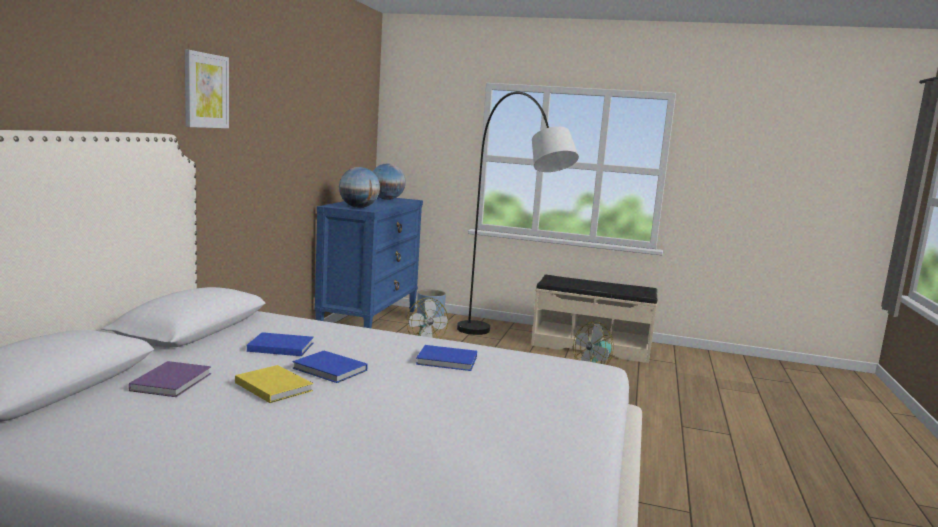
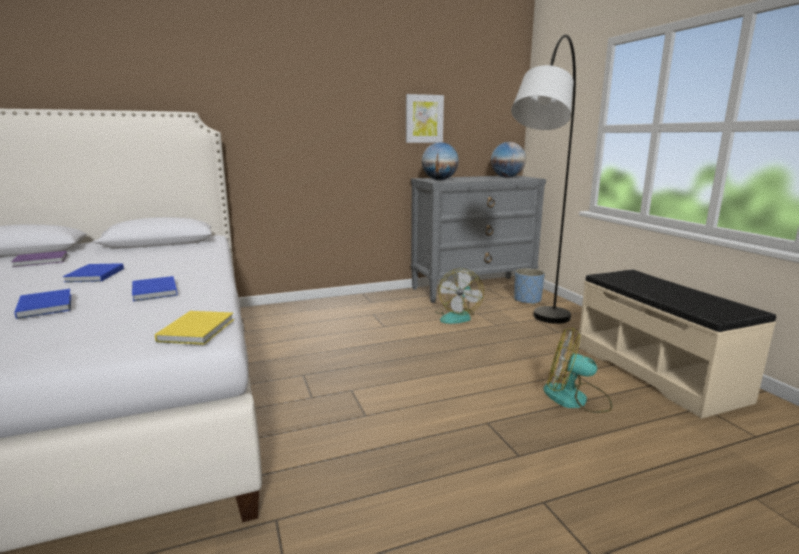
camera: 55 degrees right, 5 degrees up
(205, 90) = (252, 81): picture -> picture (424, 119)
(273, 386) = (44, 274): yellow book -> yellow book (199, 329)
(279, 347) = (138, 259): blue book -> blue book (46, 305)
(369, 322) = (473, 289): blue dresser -> grey dresser

